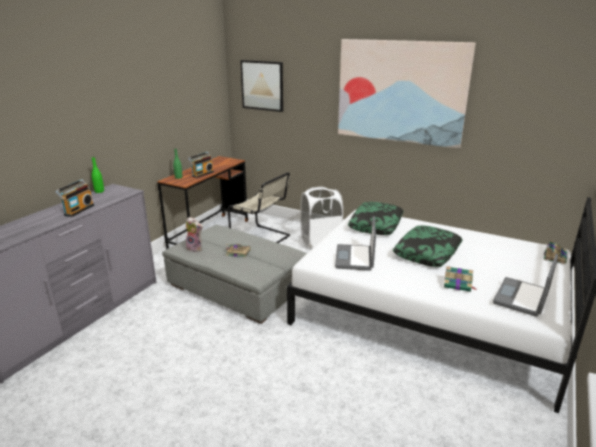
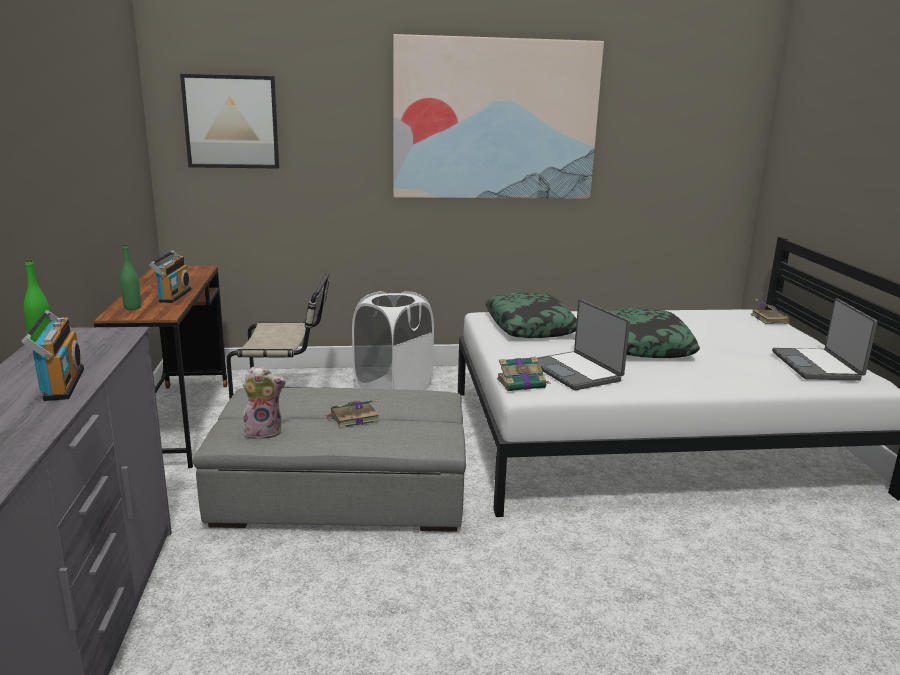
camera: 35 degrees left, 5 degrees down
(458, 284) = (739, 370): book -> book (522, 383)

